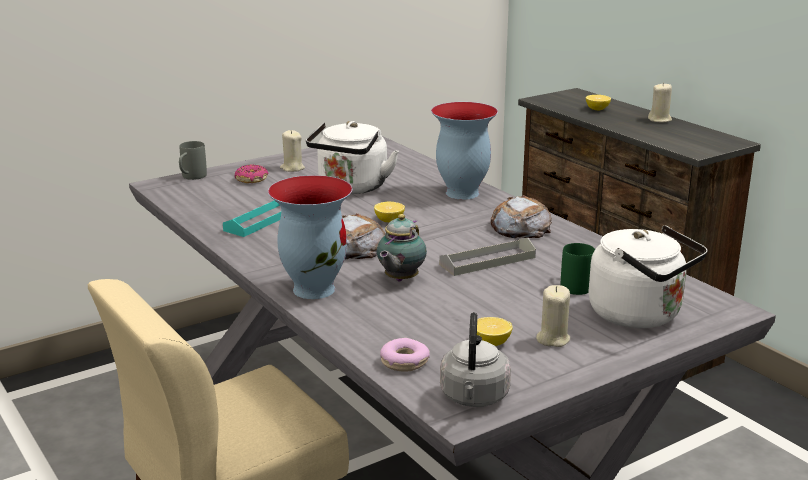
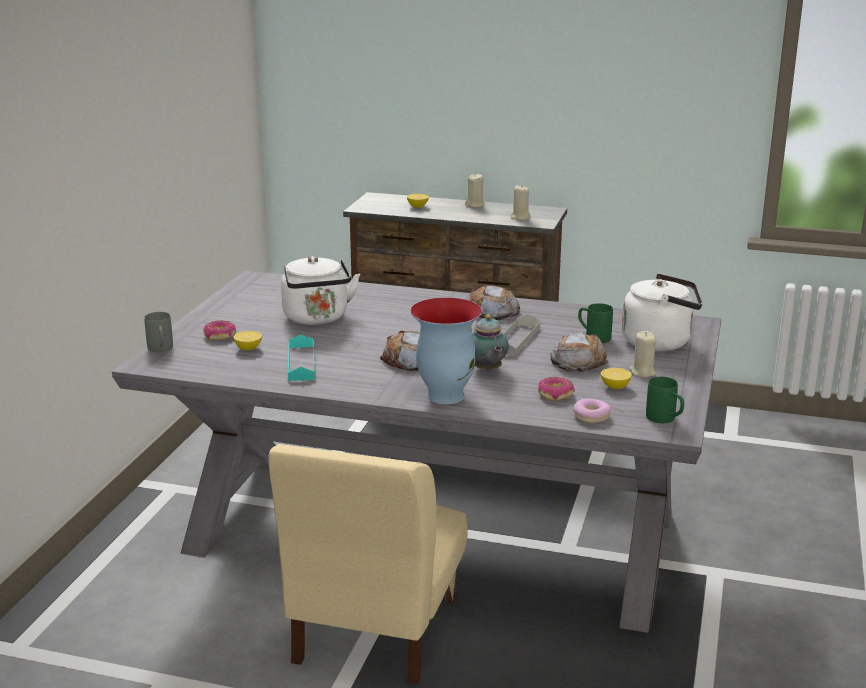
camera: 40 degrees left, 0 degrees up
(292, 168) = (234, 317): beige candle -> beige candle (520, 217)
(389, 220) = (396, 333): lemon -> lemon (248, 348)
(415, 326) = (555, 394): none -> donut
(461, 193) = (406, 299): vase -> none
(474, 398) = (665, 420): grey kettle -> green mug
(507, 302) = (578, 360): none -> bread

